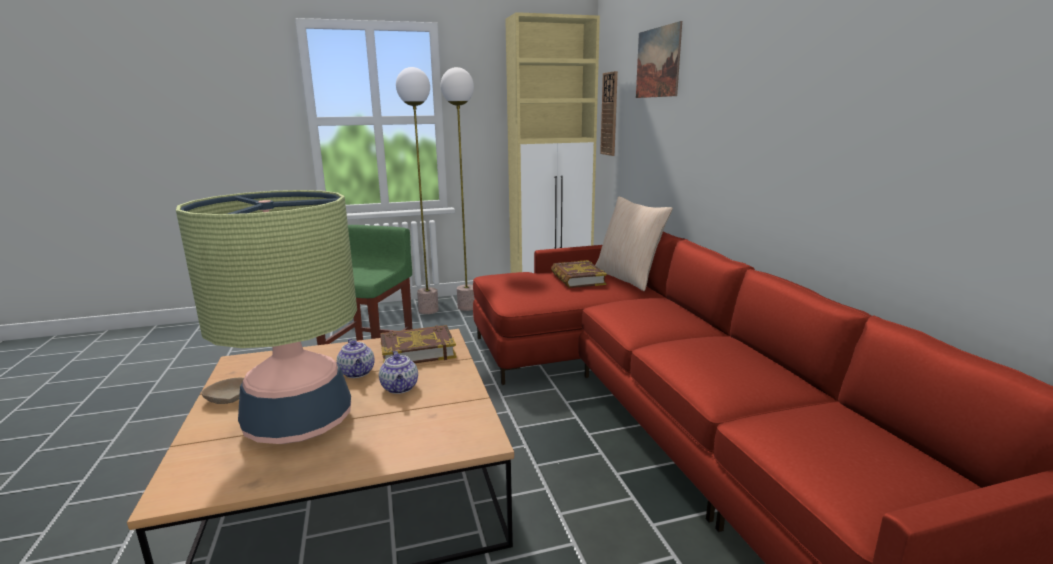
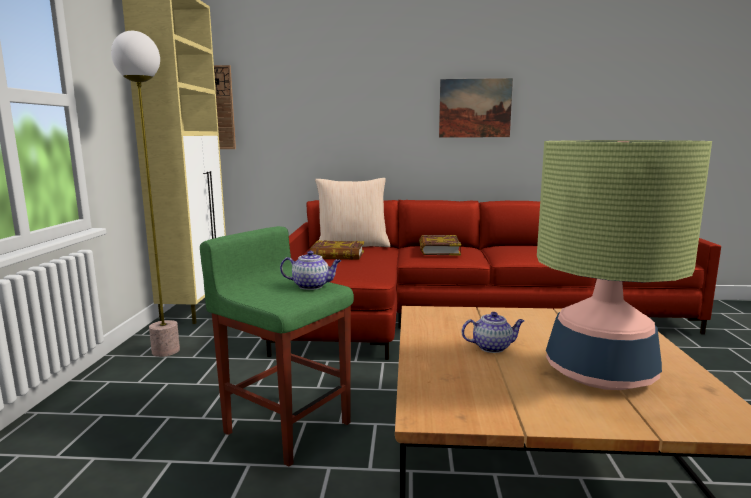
camera: 70 degrees left, 5 degrees down
(229, 398) = (542, 413): beige bowl -> none
(400, 388) = (532, 332): teapot -> teapot (312, 286)
(417, 351) = (450, 322): book -> book (438, 249)
(429, 310) = (136, 374): floor lamp -> none
(658, 62) = (309, 62): picture -> picture (475, 108)

